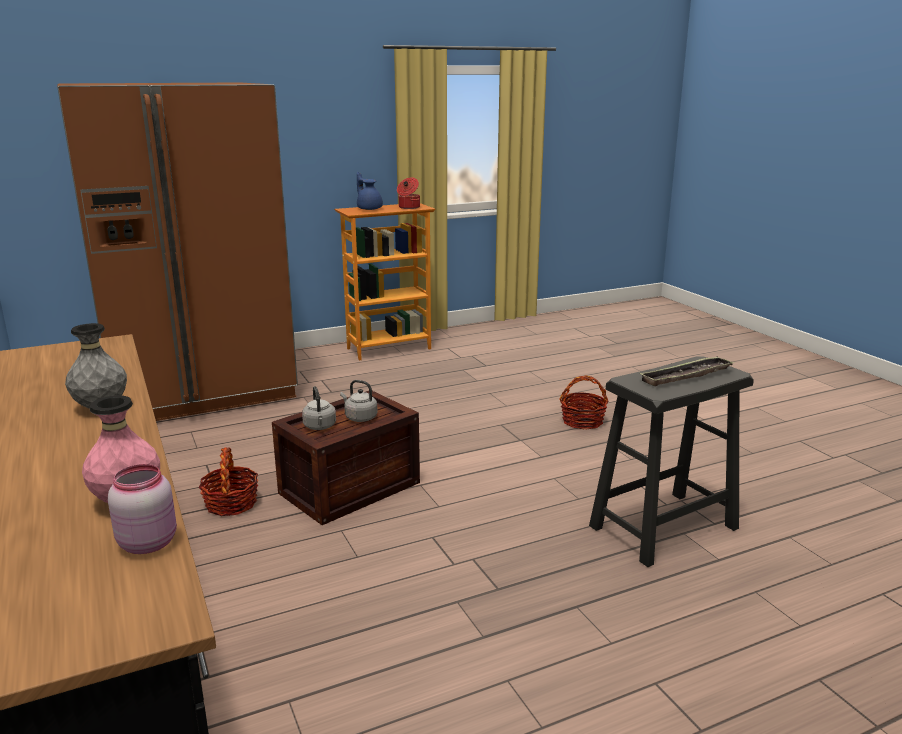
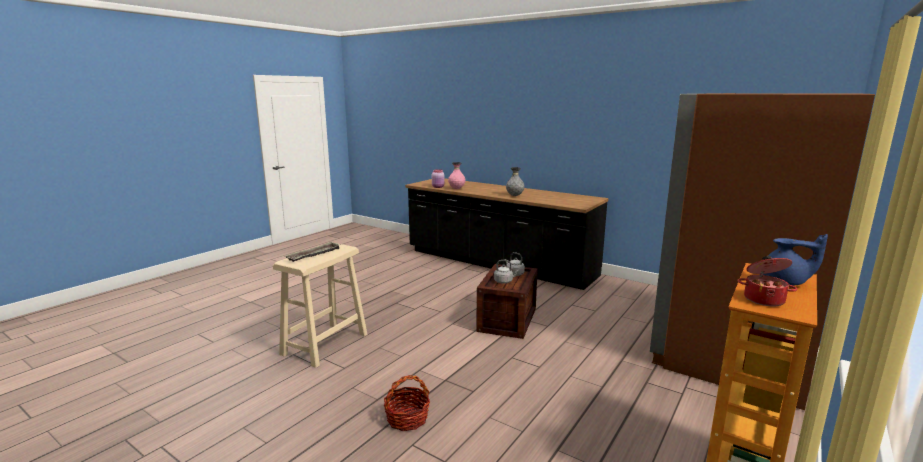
camera: 150 degrees right, 5 degrees down
(231, 503) = (546, 300): basket -> none
(662, 527) = (325, 344): black stool -> beige stool

